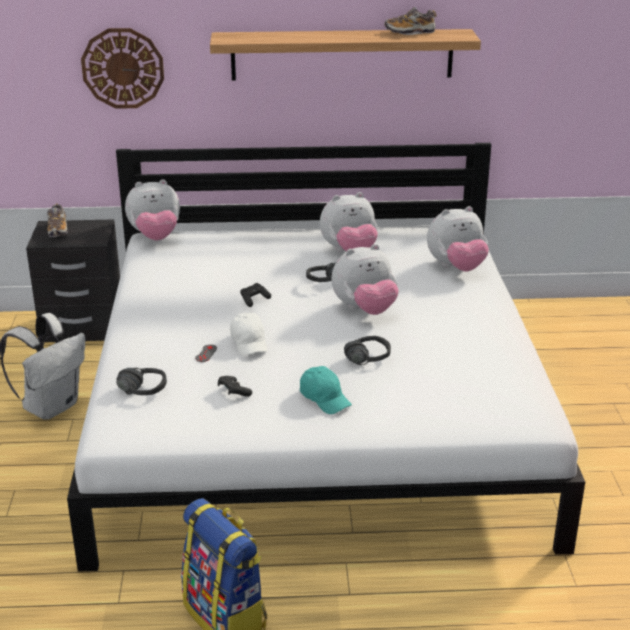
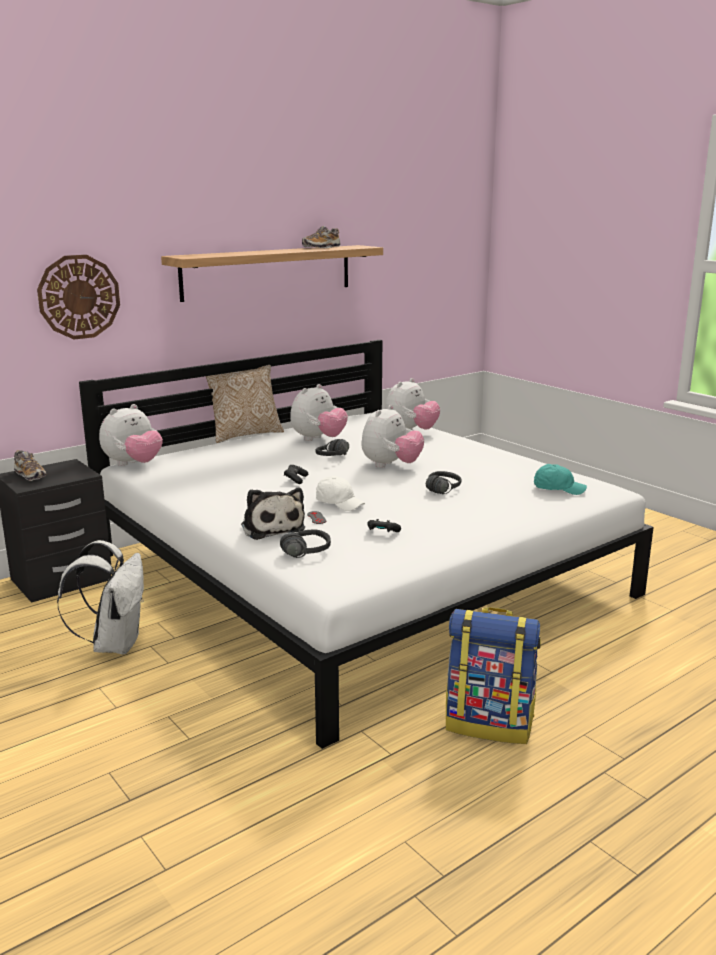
camera: 35 degrees left, 10 degrees down
(157, 351) = (272, 527): none -> plush toy
(294, 225) = (245, 434): none -> pillow
(325, 398) = (456, 517): turquoise cap -> turquoise cap (558, 489)

